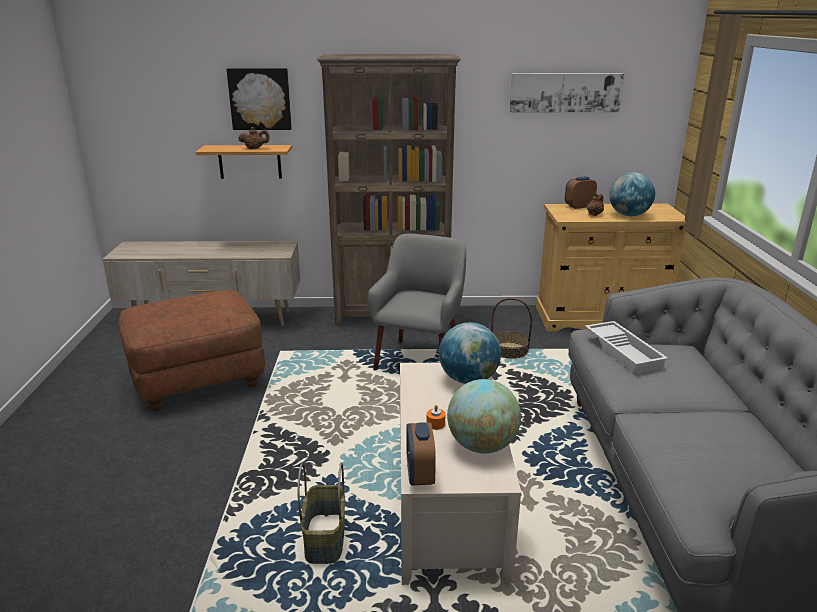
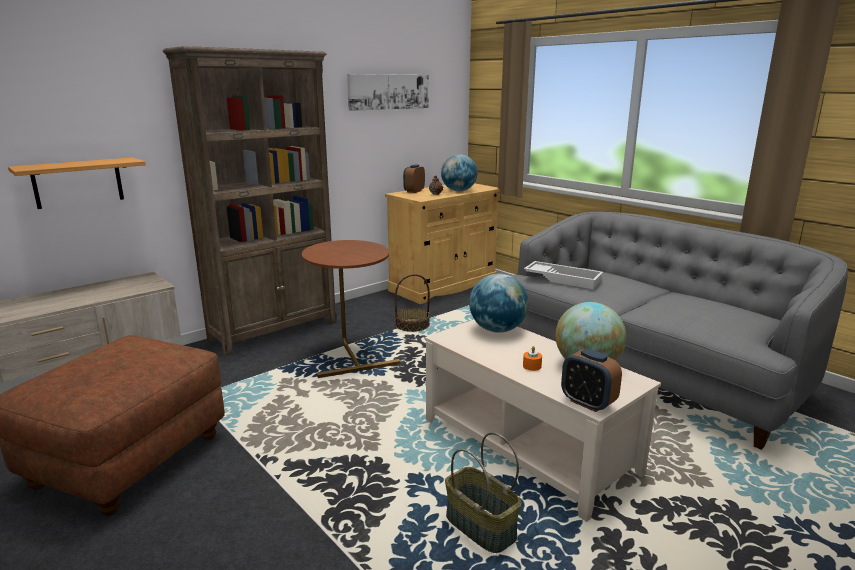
camera: 40 degrees left, 5 degrees down
(255, 148) = (96, 162): brown teapot -> none
(260, 99) = (86, 102): picture -> none
(420, 360) = (351, 355): grey armchair -> brown side table

